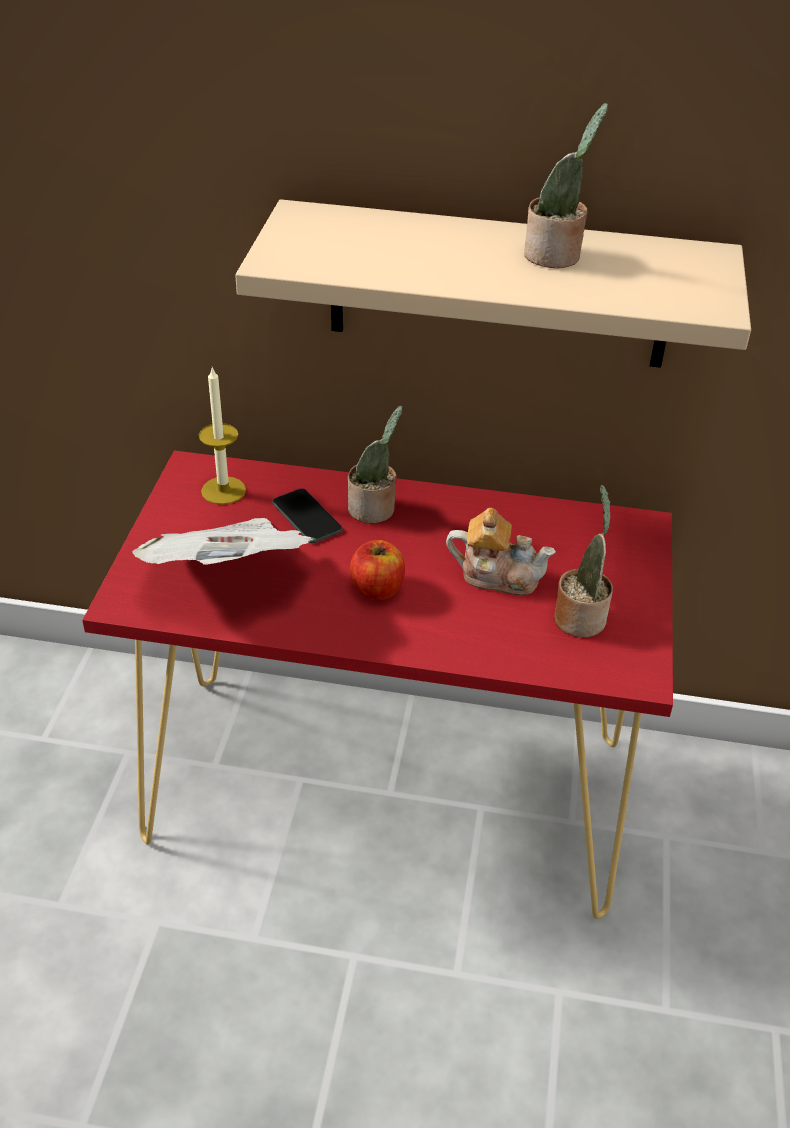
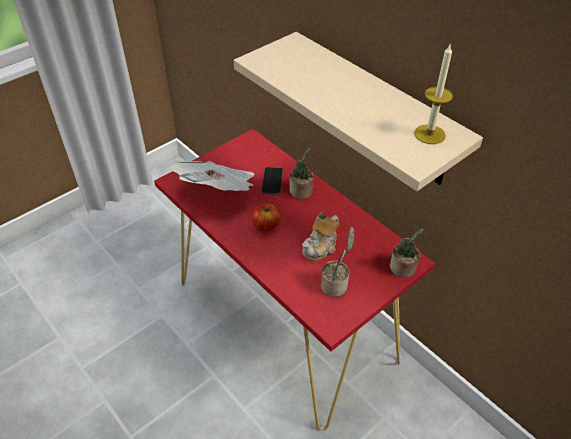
camera: 40 degrees right, 5 degrees up
(223, 490) = (253, 154): candle -> candle (429, 134)
(498, 575) = (320, 247): teapot -> teapot turned 75 degrees clockwise
(555, 256) = (376, 105): potted plant -> potted plant (403, 269)

